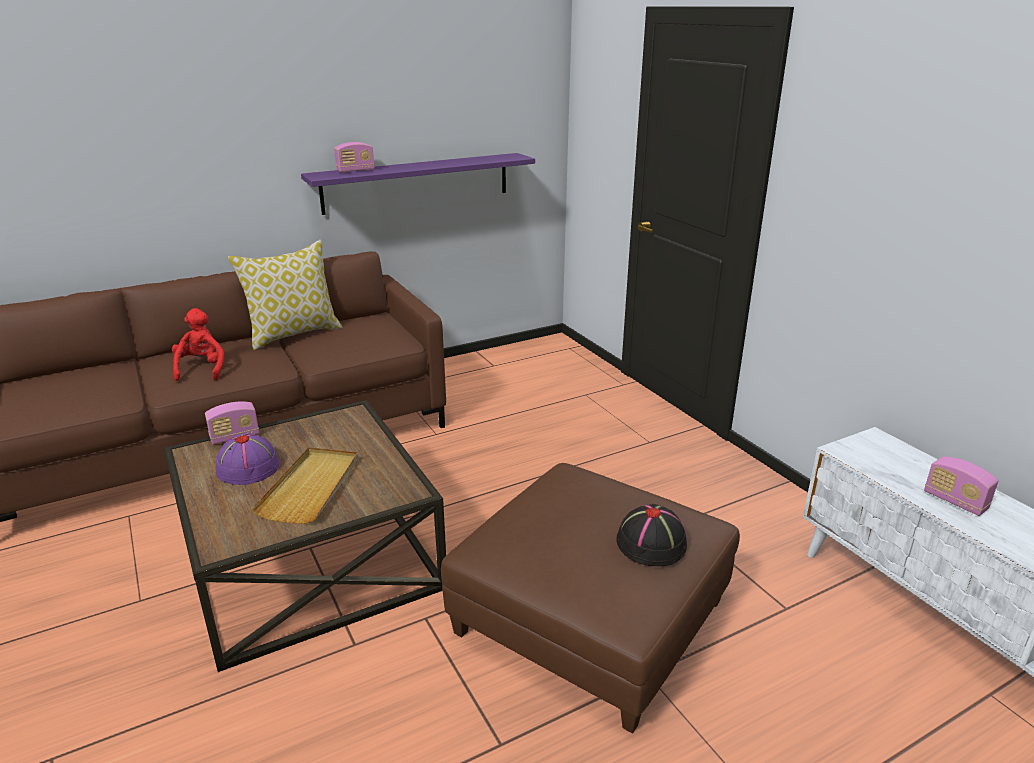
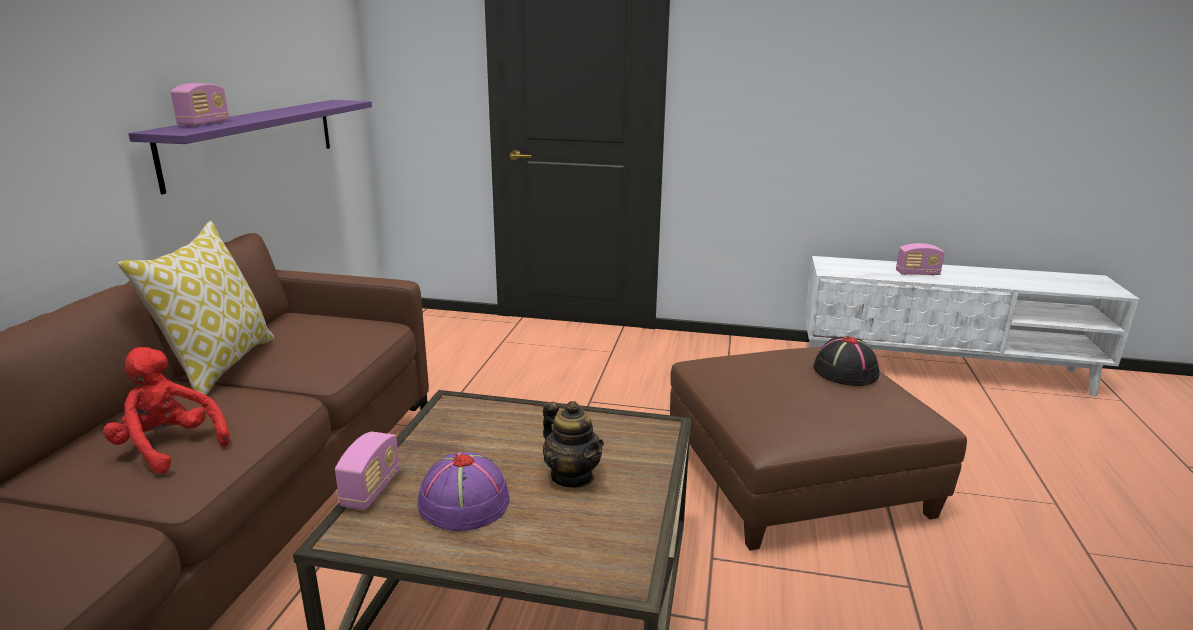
camera: 50 degrees left, 5 degrees down
(311, 487) = (572, 476): beige tray -> teapot

